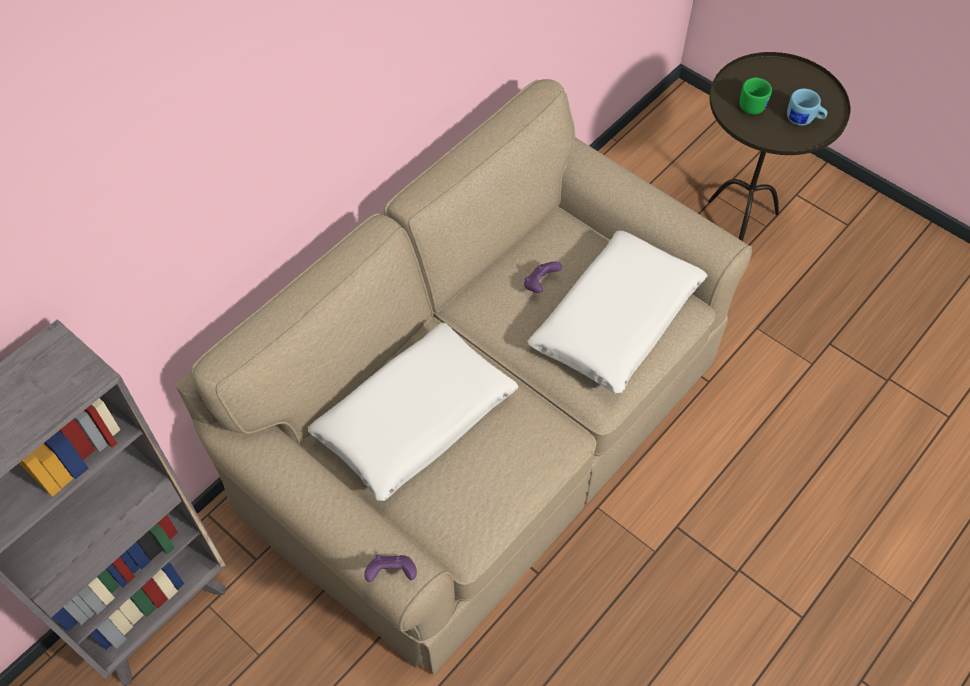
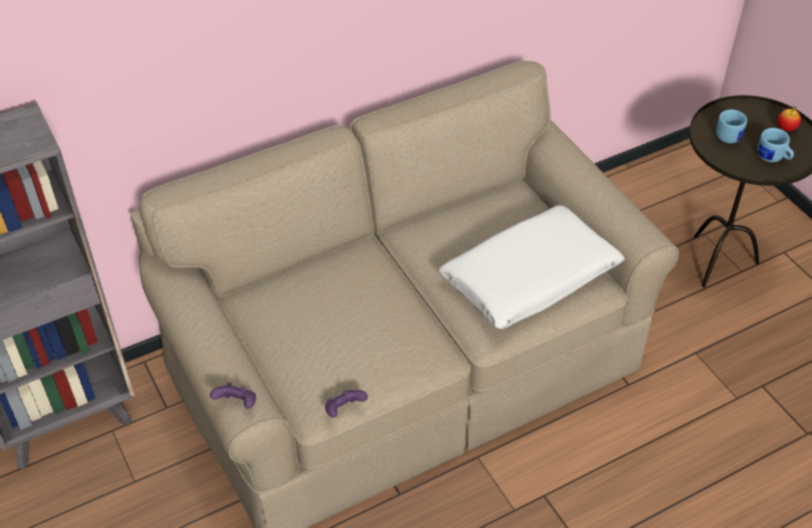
camera: 20 degrees right, 10 degrees down
(415, 419) = (319, 305): white pillow -> none
(540, 284) = (475, 232): purple game controller -> purple game controller (344, 410)
(752, 103) = (729, 134): green mug -> blue mug
(802, 82) = (786, 128): none -> apple

